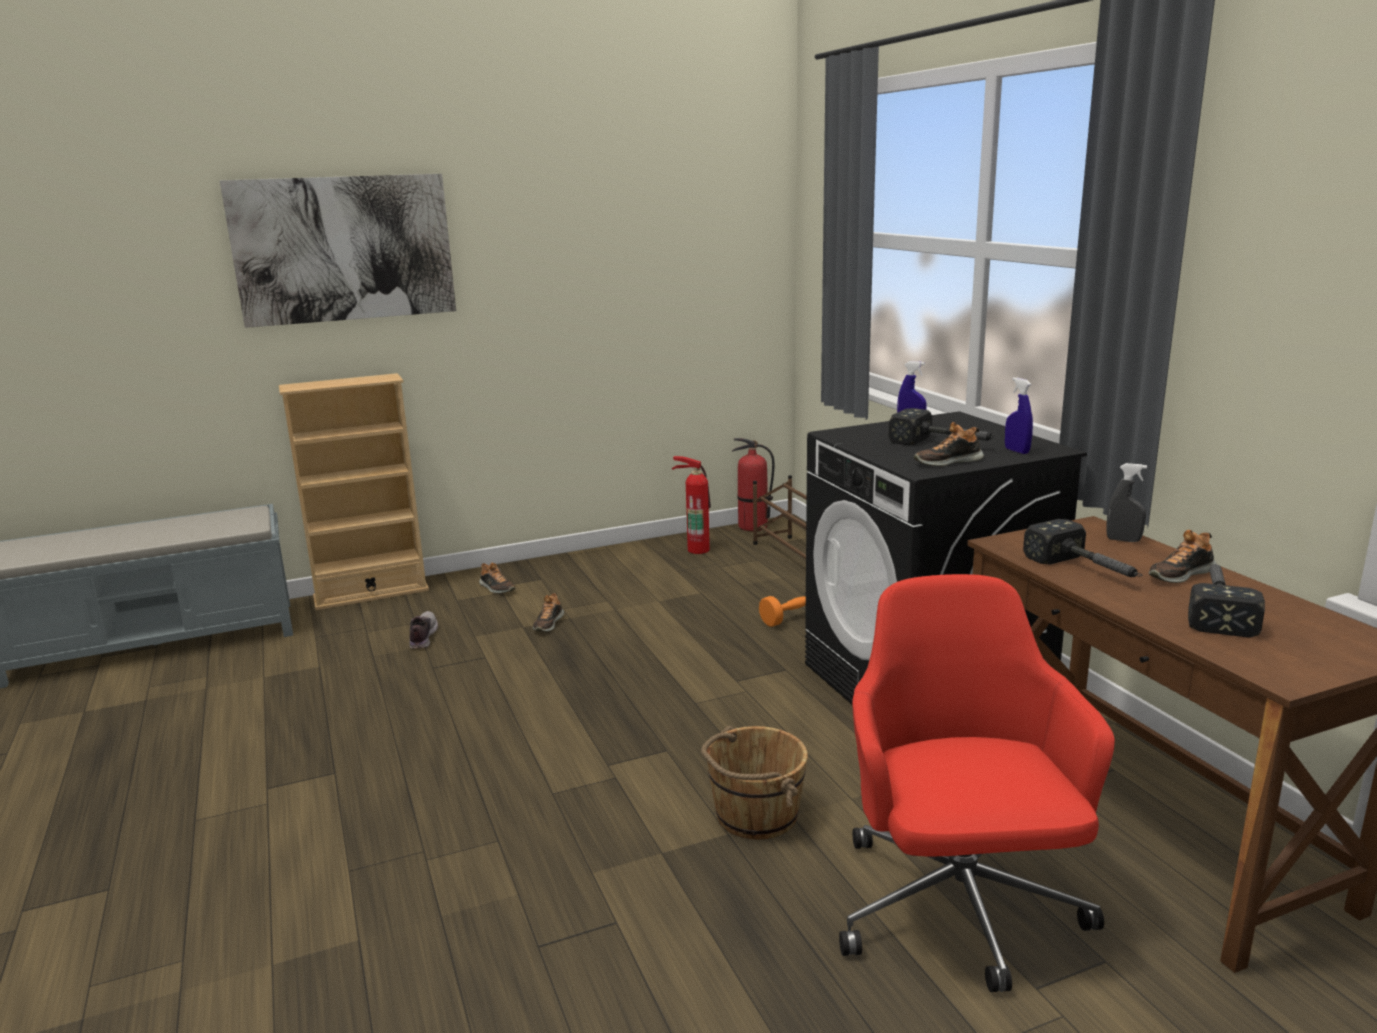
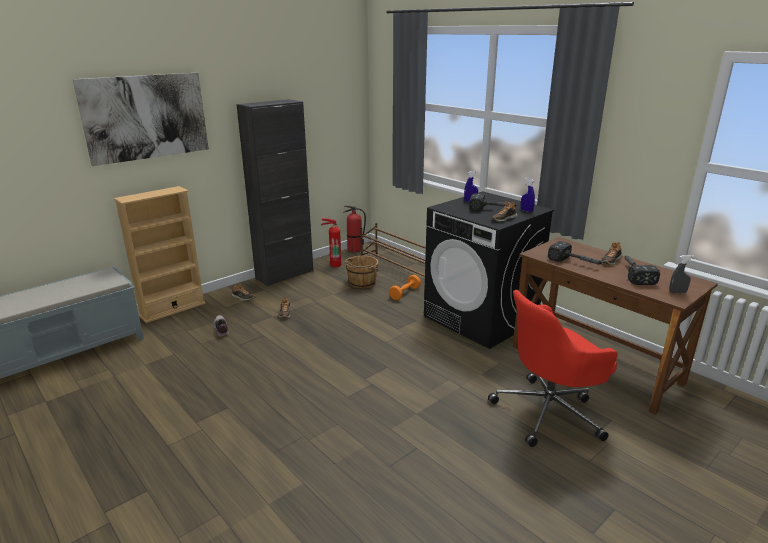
camera: 20 degrees left, 5 degrees up
(595, 557) = (284, 274): none -> black cabinet
(755, 815) = (445, 389): brown bucket -> brown bucket (361, 283)
(958, 909) = (549, 412): red office chair -> red office chair turned 90 degrees counterclockwise
(1123, 540) = (578, 247): grey spray bottle -> grey spray bottle (677, 292)

